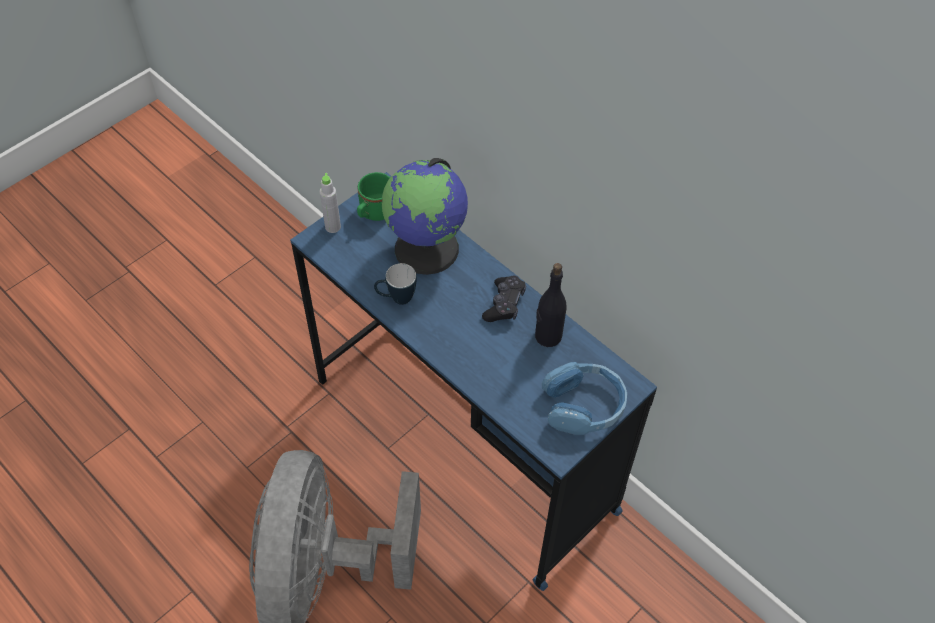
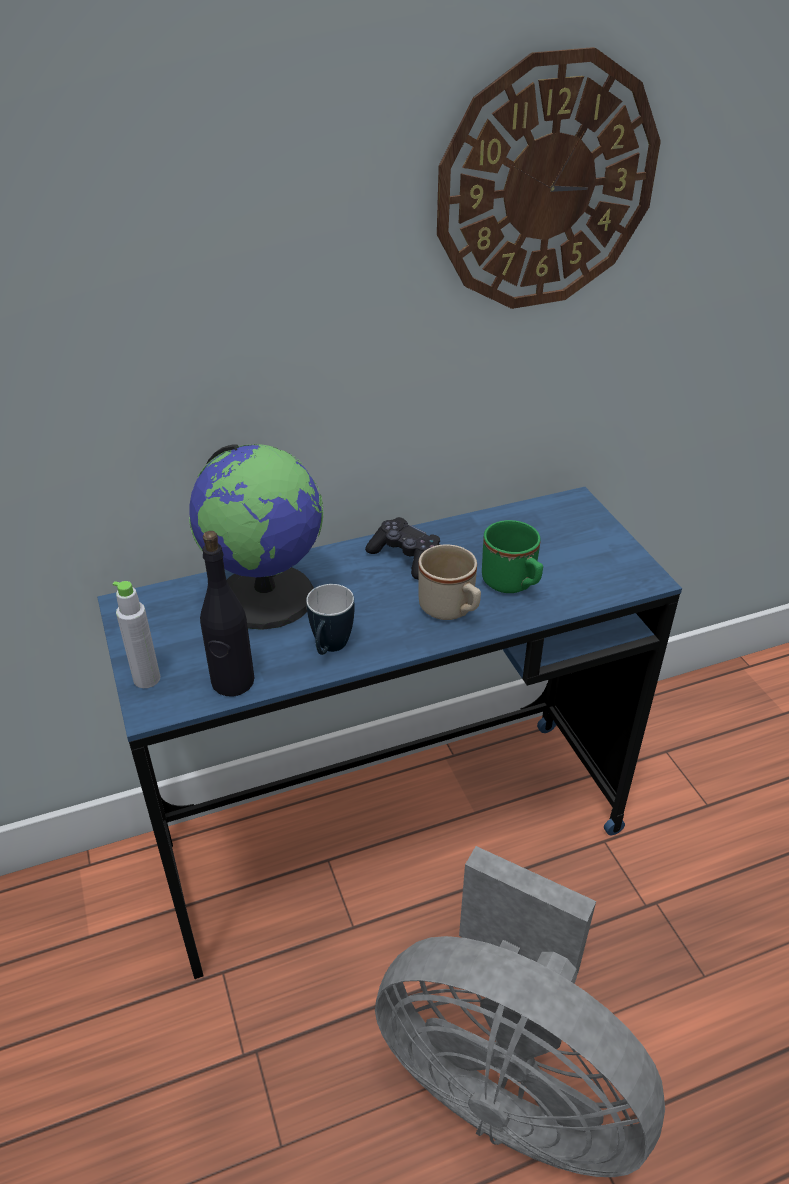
camera: 65 degrees left, 15 degrees down
(374, 213) = (161, 628): green mug -> green mug (513, 584)
(463, 347) = (451, 610): none -> beige mug
(547, 336) = (475, 538): black bottle -> black bottle (232, 682)
(583, 405) = (588, 541): blue headphones -> none
(662, 185) = (547, 185): none -> wall clock

